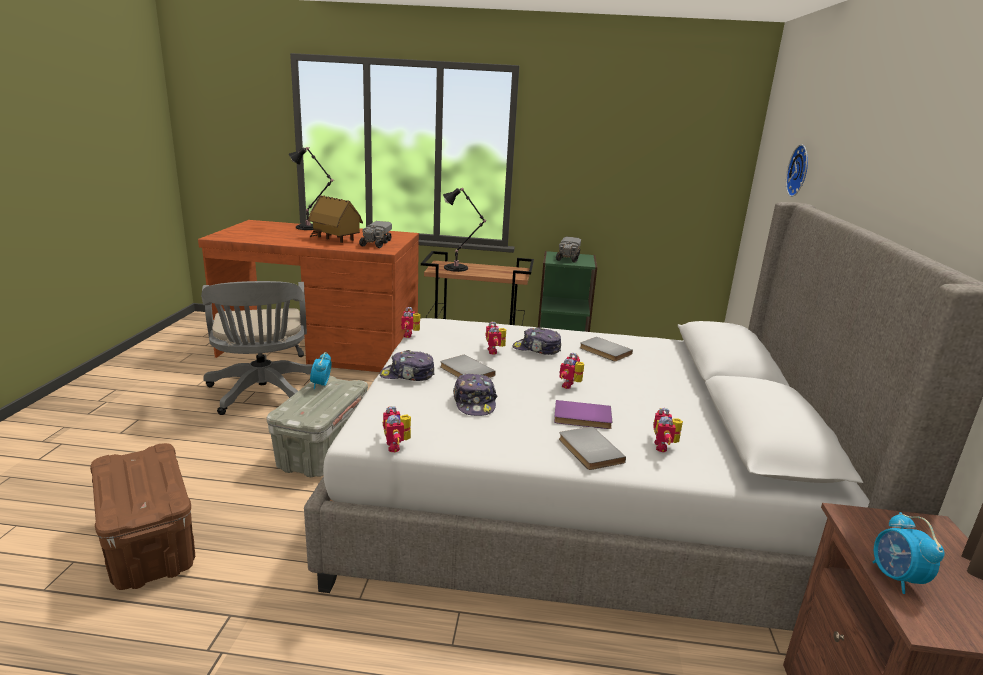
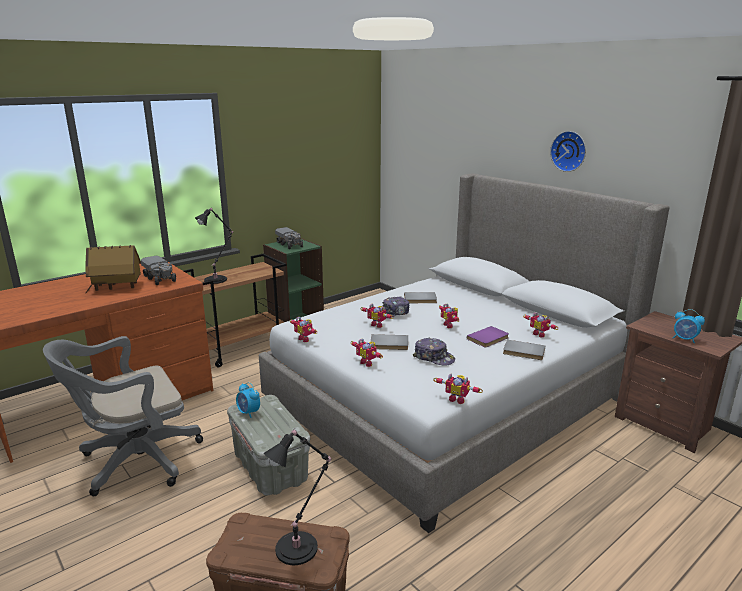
camera: 45 degrees left, 0 degrees up
(263, 394) = (134, 462): grey office chair -> grey office chair turned 120 degrees clockwise
(310, 227) = (55, 285): black table lamp -> black table lamp (299, 546)
(407, 375) = (368, 362): cap -> toy robot
(800, 171) = (447, 152): wall clock -> wall clock (569, 151)

